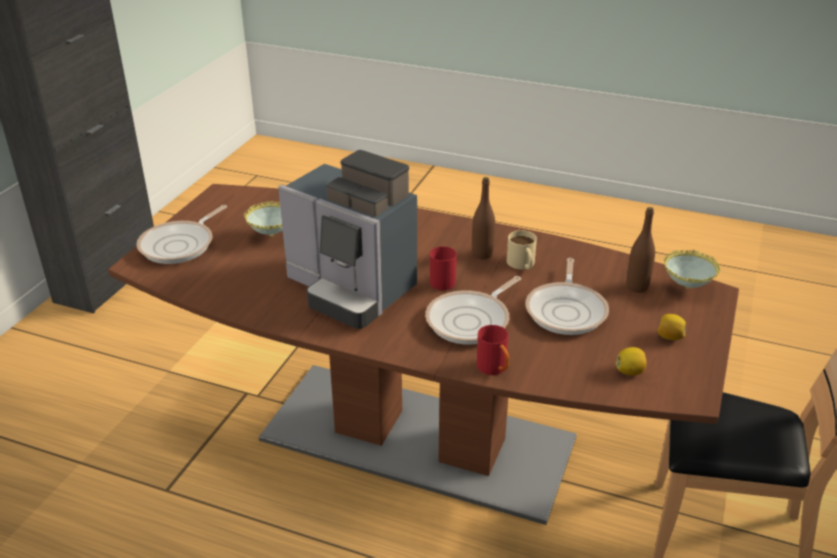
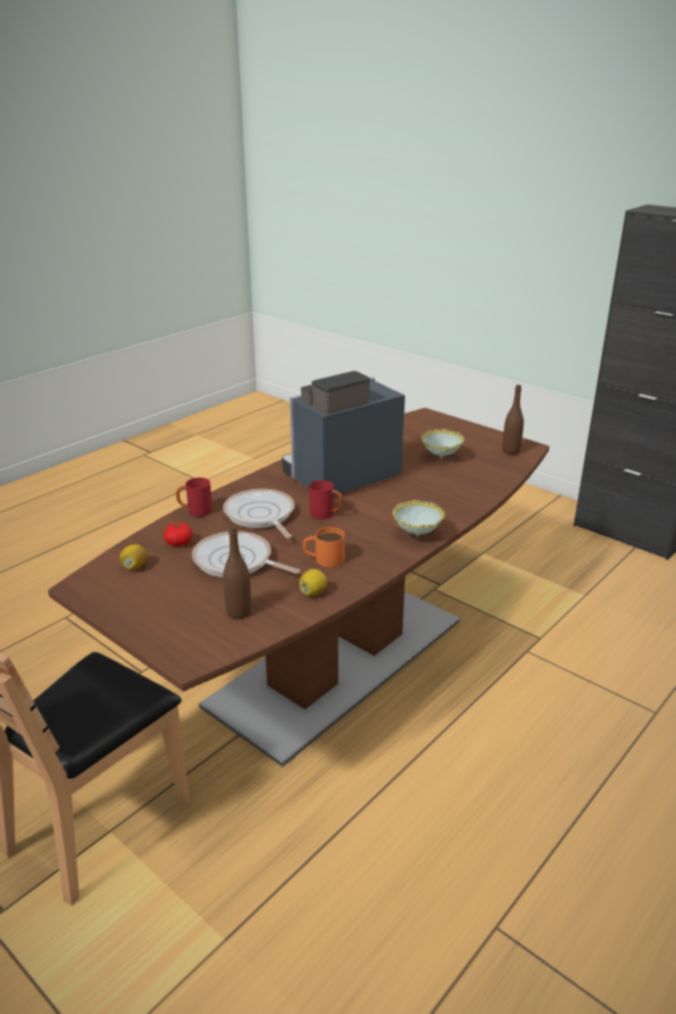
camera: 110 degrees right, 5 degrees down
(180, 245) = (444, 428): frying pan -> none
(482, 254) = (355, 542): brown bottle -> brown bottle (511, 451)
(522, 264) = (323, 558): beige mug -> orange mug
(565, 358) = (179, 543): none -> tomato
(669, 337) = (153, 602): lemon -> lemon (313, 593)
(686, 288) = (211, 644): bowl -> bowl (417, 536)

